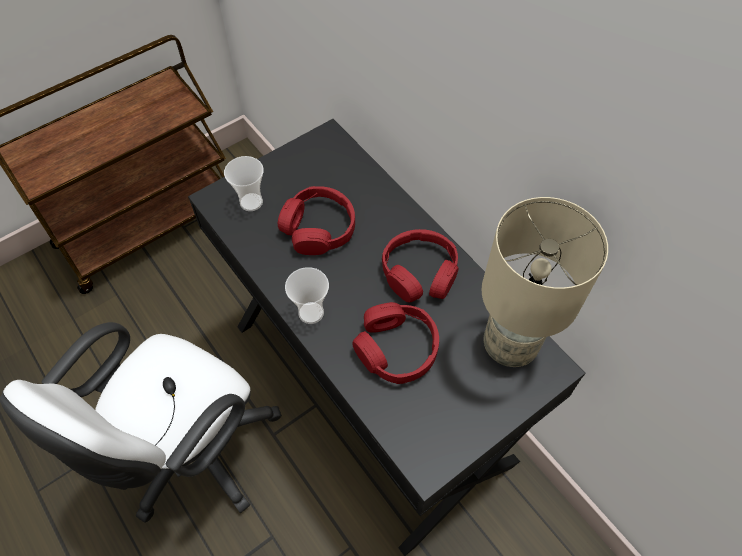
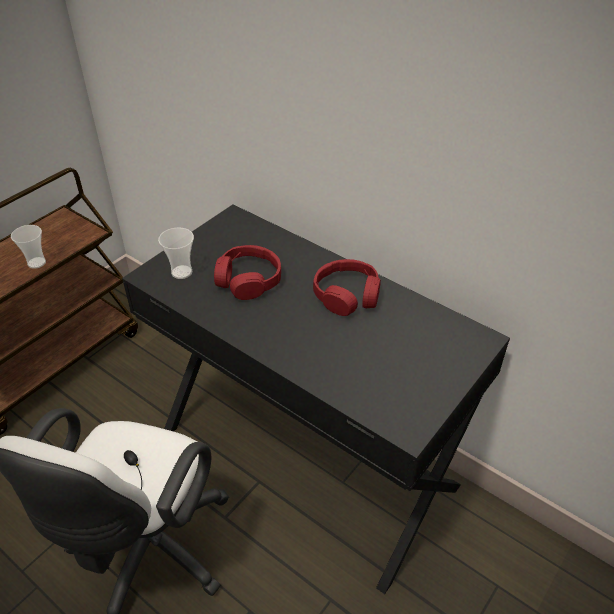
camera: 15 degrees left, 15 degrees down
(311, 312) = (264, 341): cup -> cup (36, 263)
(396, 348) = (348, 351): red headphones -> none
(511, 346) = (443, 331): beige table lamp -> none

